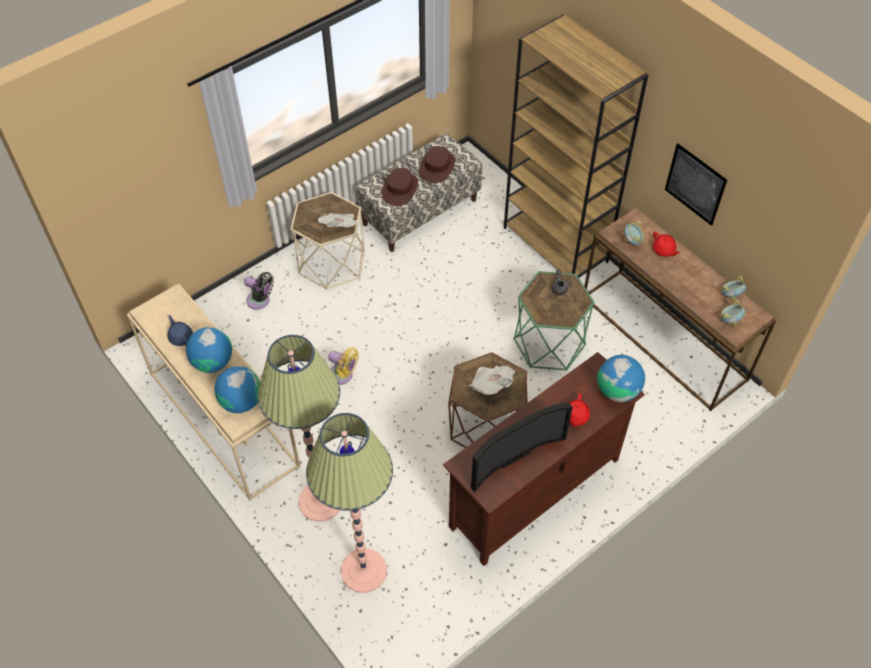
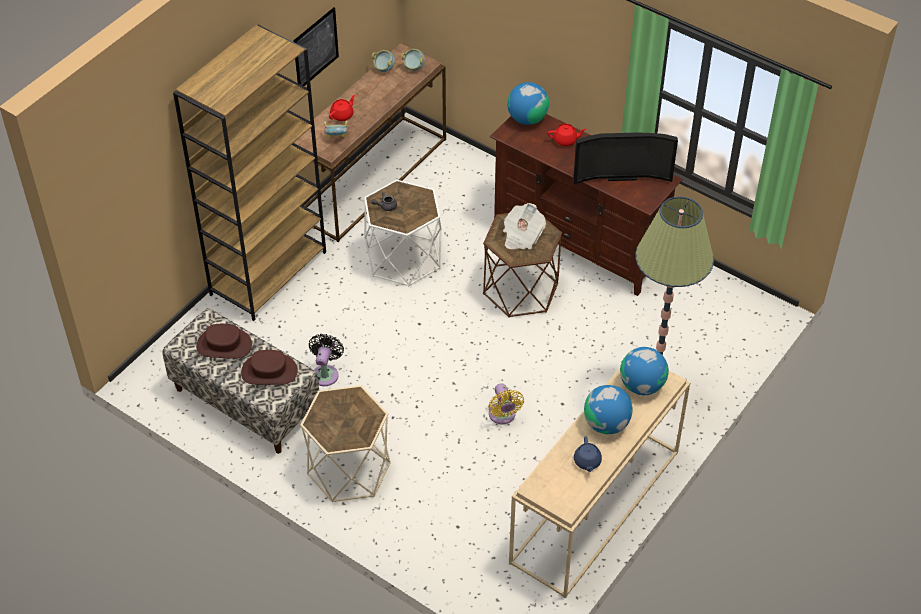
camera: 105 degrees left, 5 degrees down
(181, 337) = (587, 462): blue teapot -> blue teapot turned 45 degrees counterclockwise
(260, 301) = (427, 523): black fan -> black fan (326, 373)
(339, 227) = (355, 401): newspaper -> none
(343, 375) = (503, 416): yellow fan -> yellow fan turned 150 degrees clockwise
(363, 570) = (706, 346): floor lamp -> none
(510, 454) = (620, 174): television -> television turned 135 degrees clockwise
(549, 342) = (404, 259): green side table -> white side table

